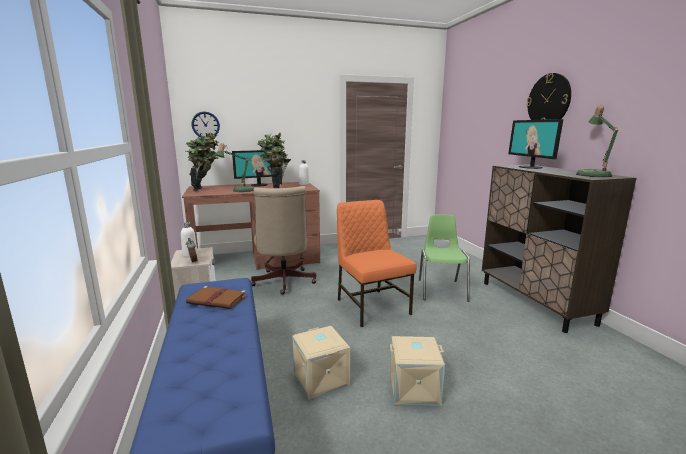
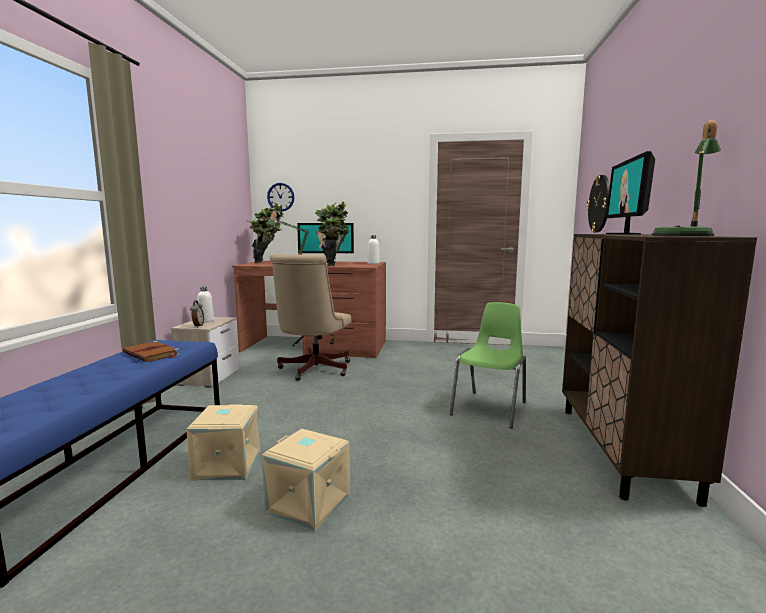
camera: 25 degrees right, 5 degrees down
(371, 306) = (376, 409): orange chair -> none
(549, 100) = (668, 131): wall clock -> wall clock (599, 204)

